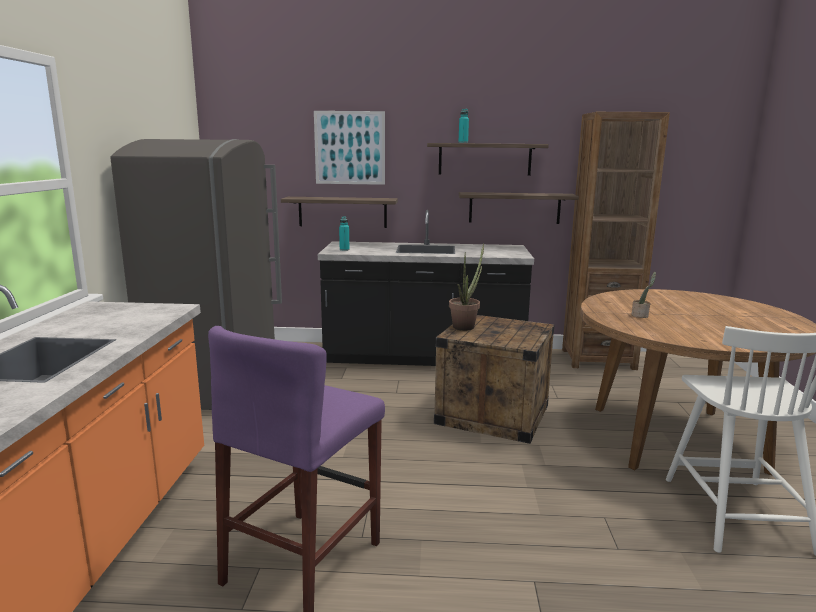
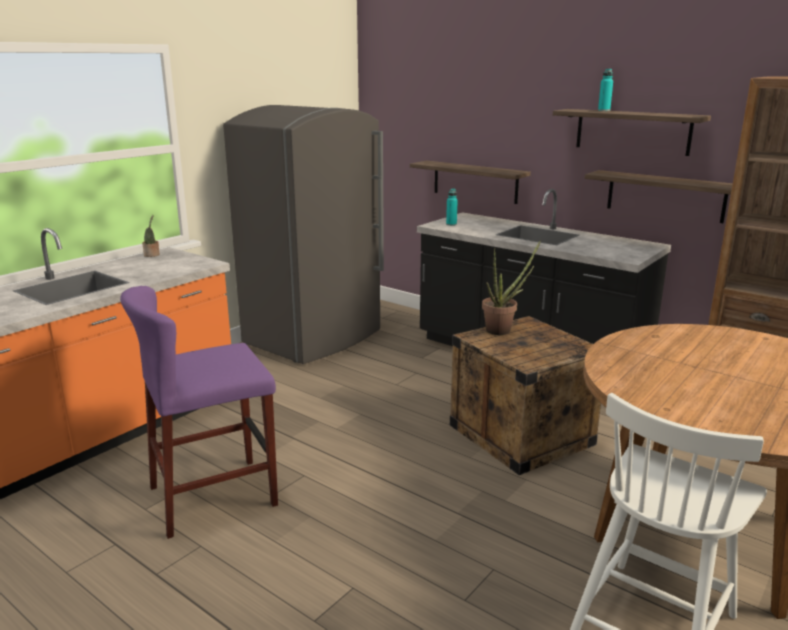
camera: 35 degrees right, 5 degrees up
(349, 148) = (486, 111): picture -> none
(641, 315) = (658, 361): potted plant -> potted plant (152, 255)

